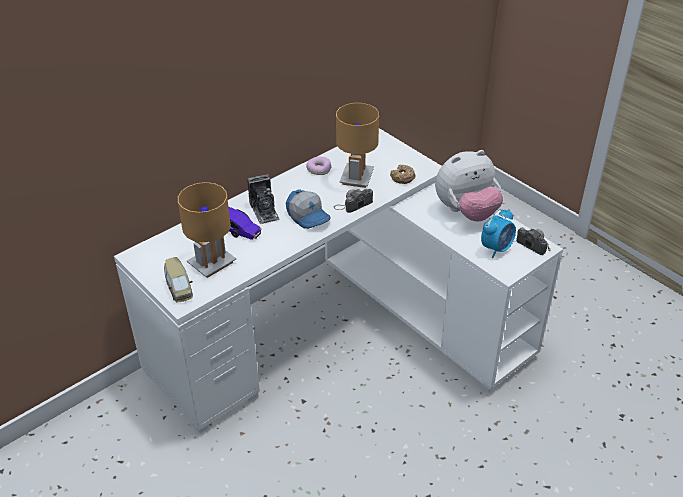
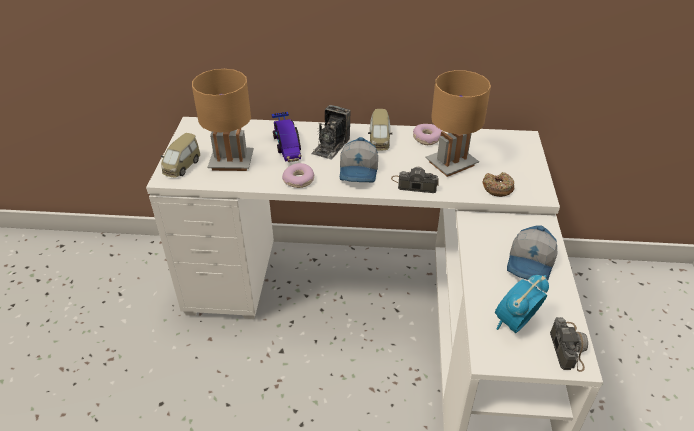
camera: 45 degrees right, 0 degrees up
(279, 246) = (299, 180): none -> donut
(291, 188) = (379, 140): none -> toy car
(466, 212) = (531, 263): plush toy -> cap
(496, 248) = (514, 323): alarm clock -> alarm clock turned 135 degrees clockwise

